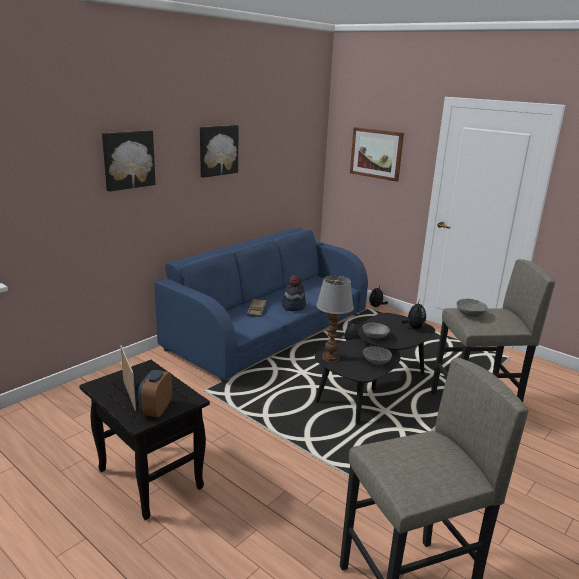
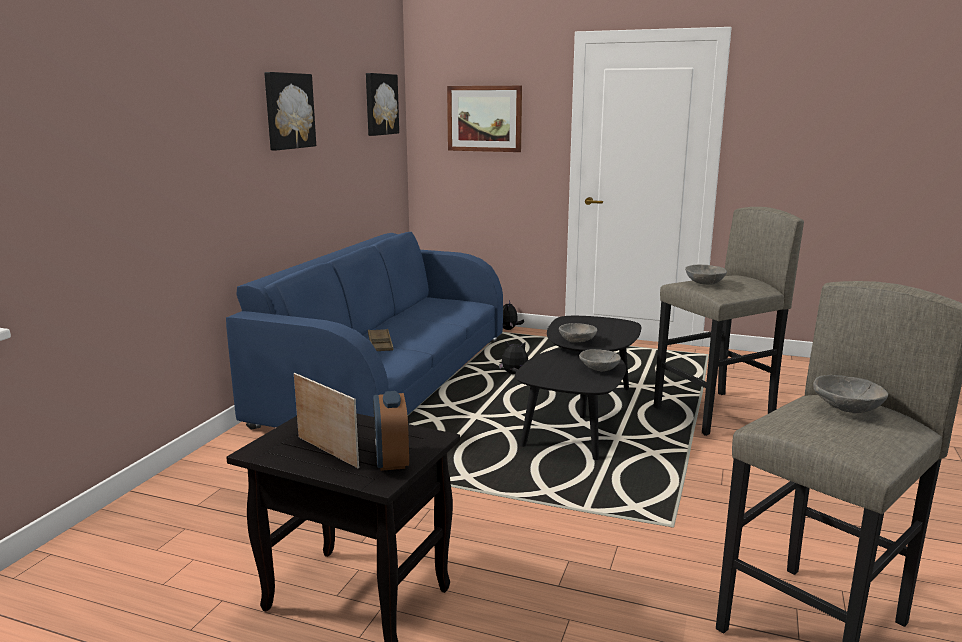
camera: 20 degrees left, 5 degrees down
(128, 159) = (175, 114): picture -> picture (380, 104)
(293, 306) = (428, 332): hat -> none
(331, 357) = (537, 374): table lamp -> none
(413, 327) = (613, 325): plush toy -> none
(433, 452) = (845, 409): none -> grey bowl

